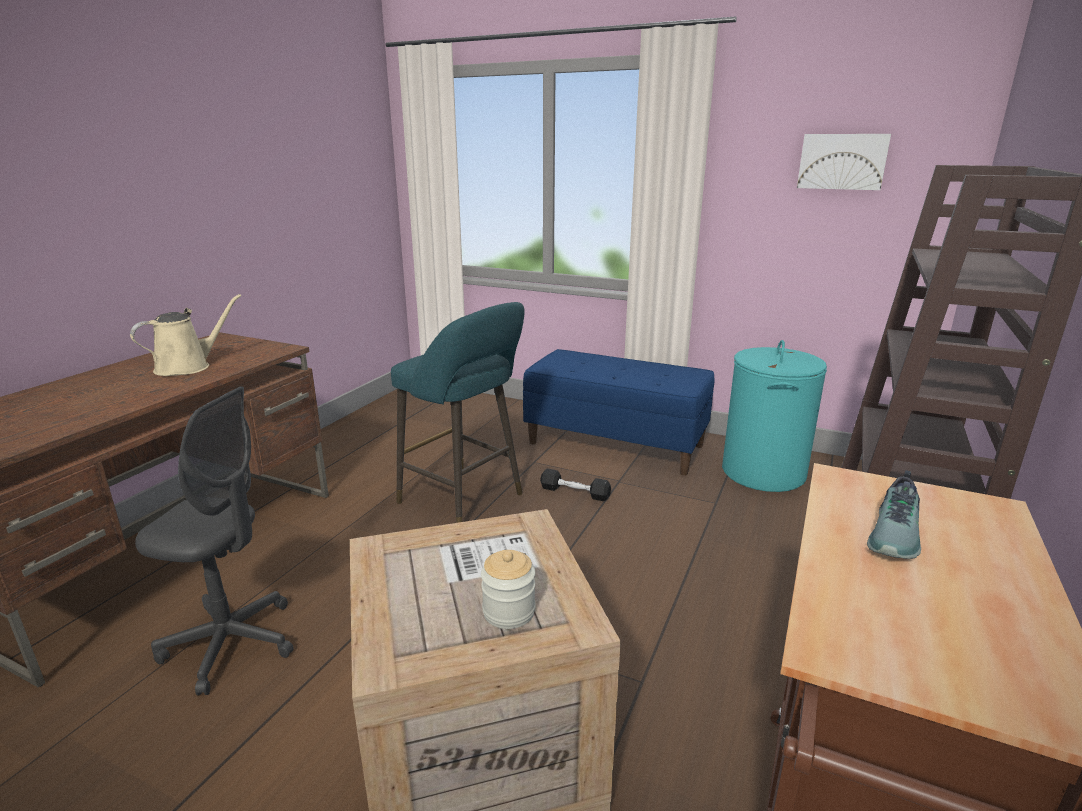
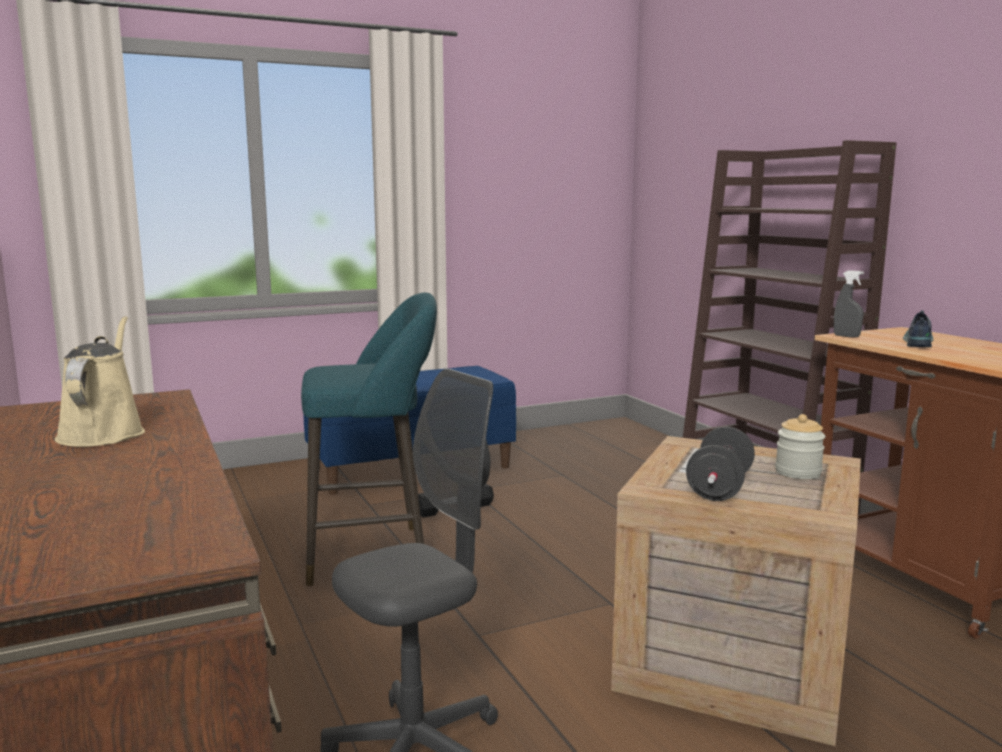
camera: 50 degrees left, 10 degrees down
(408, 581) = (719, 488): none -> black dumbbell
(762, 472) = (551, 447): turquoise laundry basket -> none
(841, 482) = (846, 336): none -> grey spray bottle
(842, 161) = (542, 163): picture -> none
(896, 535) = (916, 343): shoe -> shoe turned 135 degrees counterclockwise

